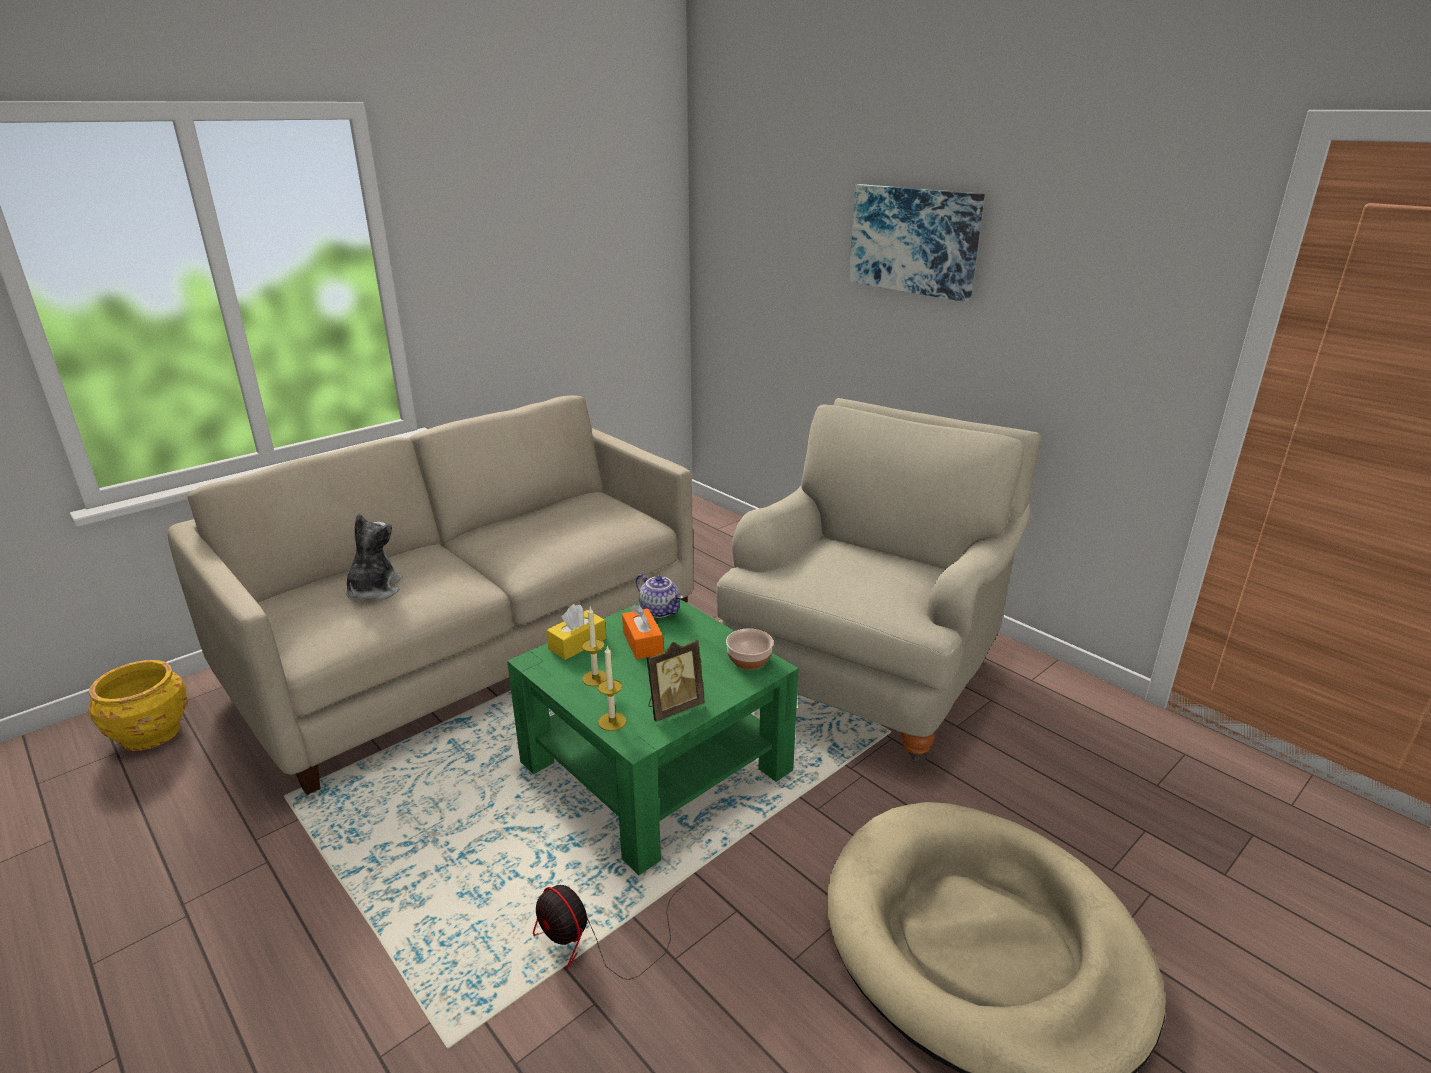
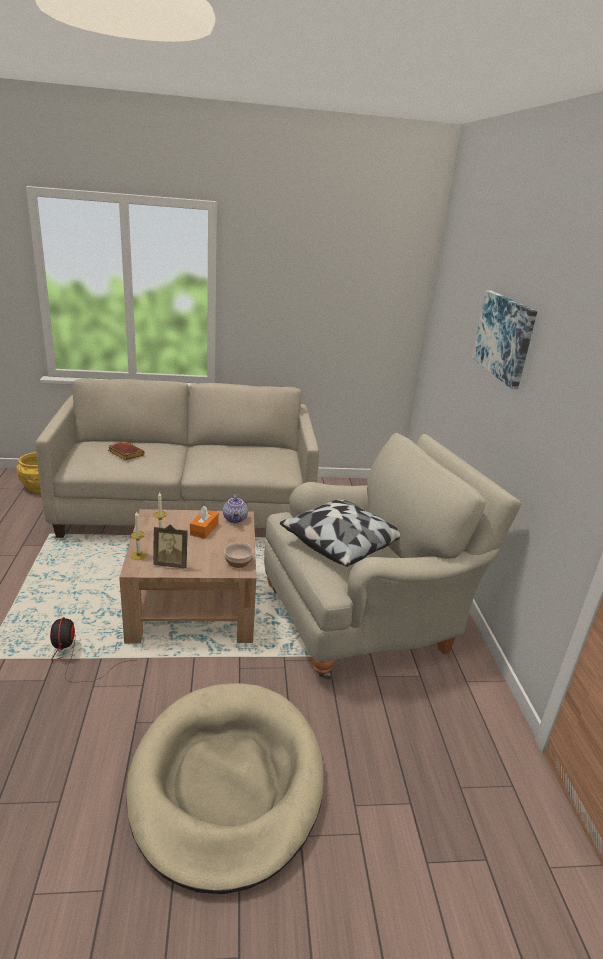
camera: 35 degrees right, 0 degrees up
(374, 590) = (124, 454): plush toy -> brown book
(577, 644) = (177, 516): yellow tissue box -> none
(655, 767) = (193, 603): green coffee table -> brown coffee table
(858, 573) = (342, 544): none -> pillow

